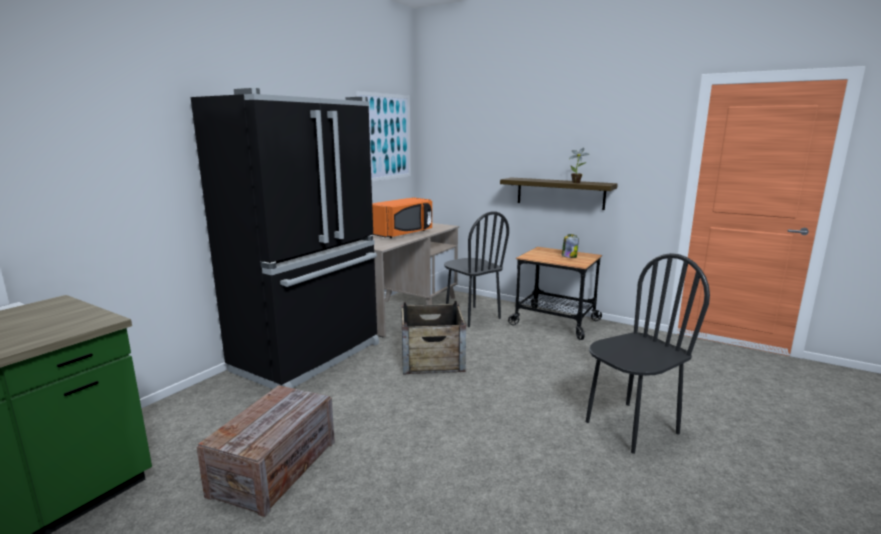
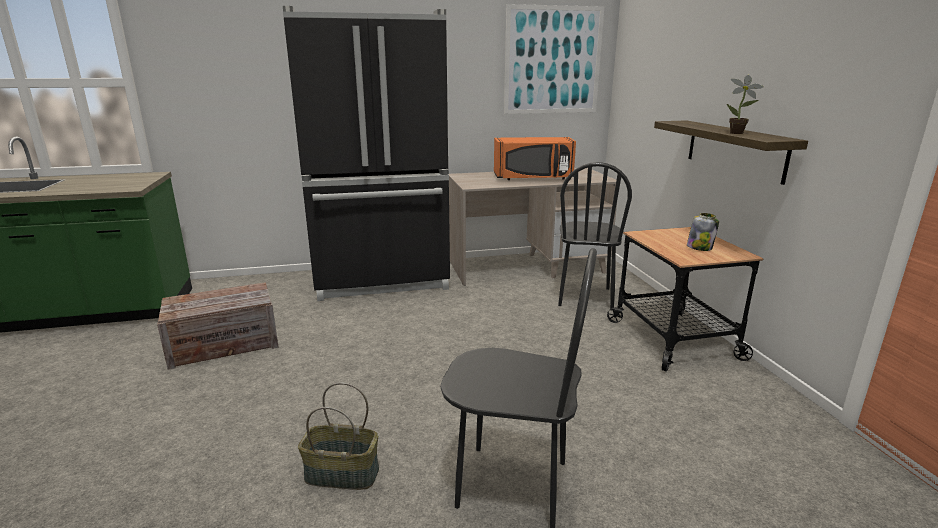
camera: 45 degrees right, 5 degrees up
(432, 358) = (464, 320): crate -> none
(557, 480) = (341, 475): none -> basket

